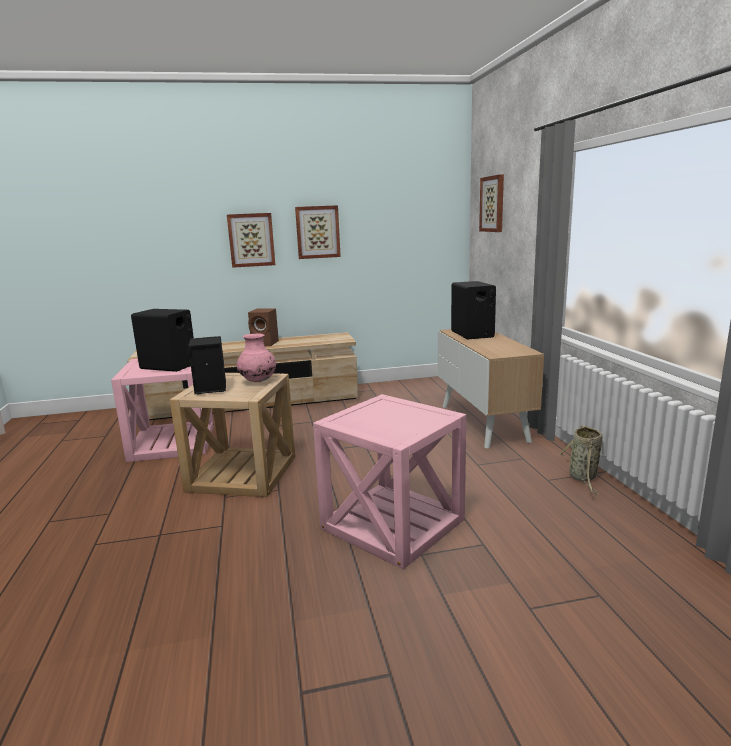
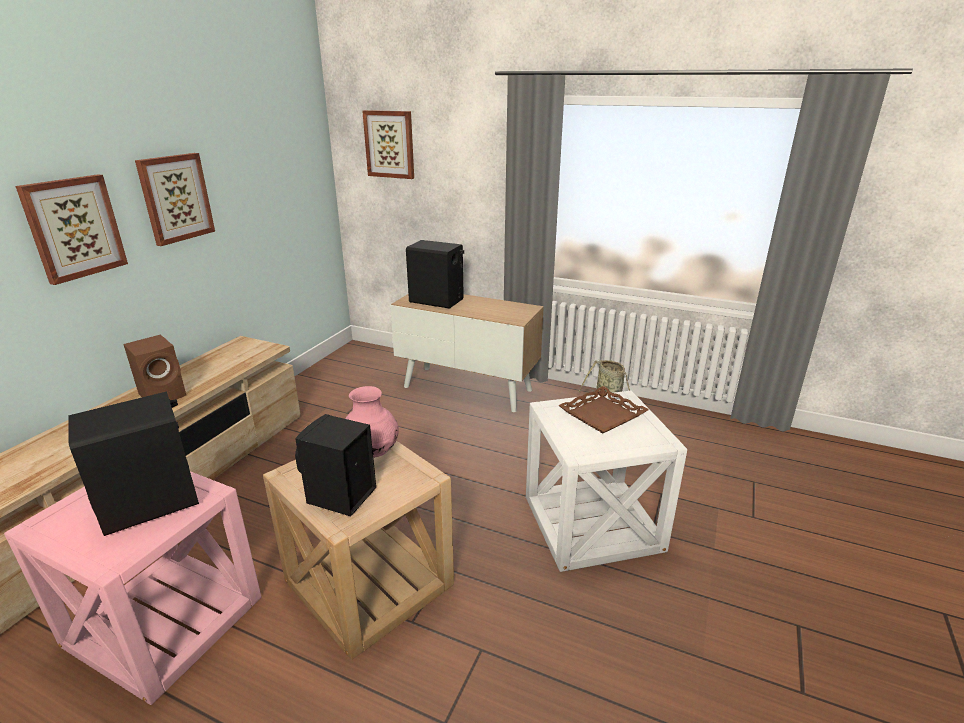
camera: 55 degrees left, 10 degrees up
(392, 524) = (592, 523): pink side table -> white side table
(402, 414) = (602, 415): none -> brown tray

